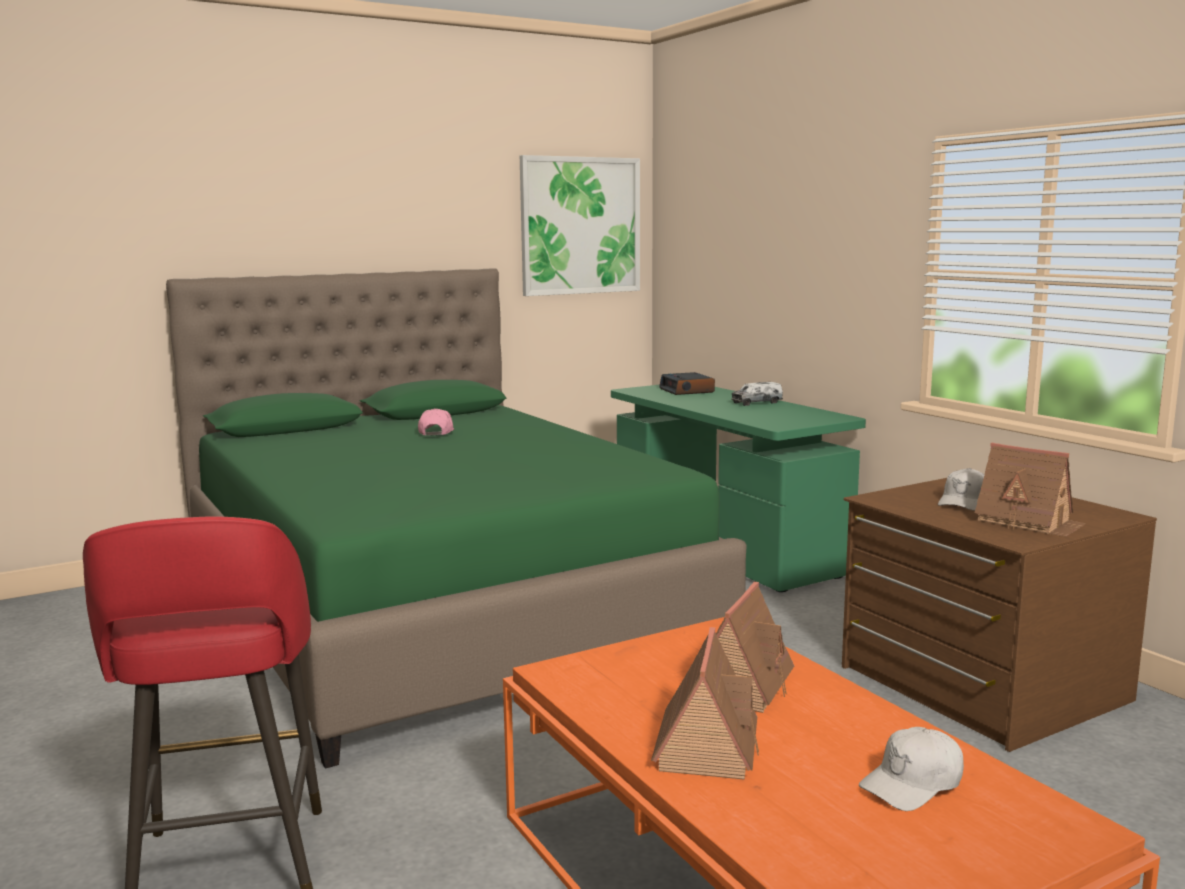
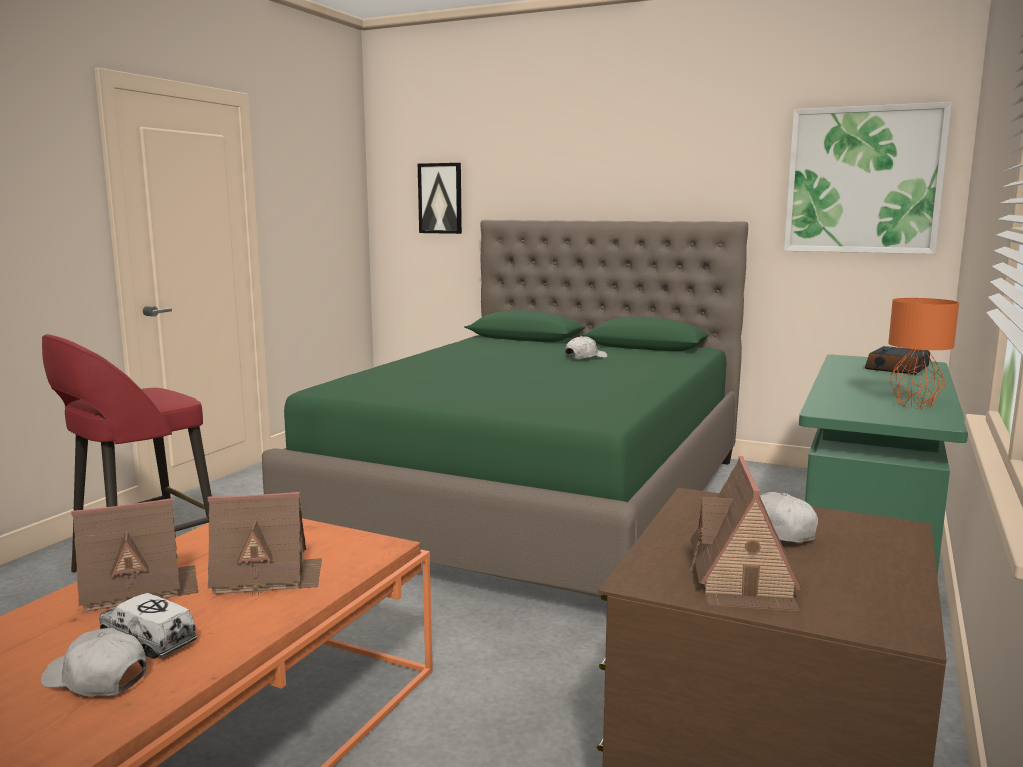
camera: 55 degrees right, 0 degrees up
(75, 250) = (440, 198): none -> picture
(436, 432) = (585, 357): pink cap -> white cap
(757, 402) = (915, 391): toy truck -> toy truck (148, 640)
(791, 410) = (915, 405): none -> orange table lamp

